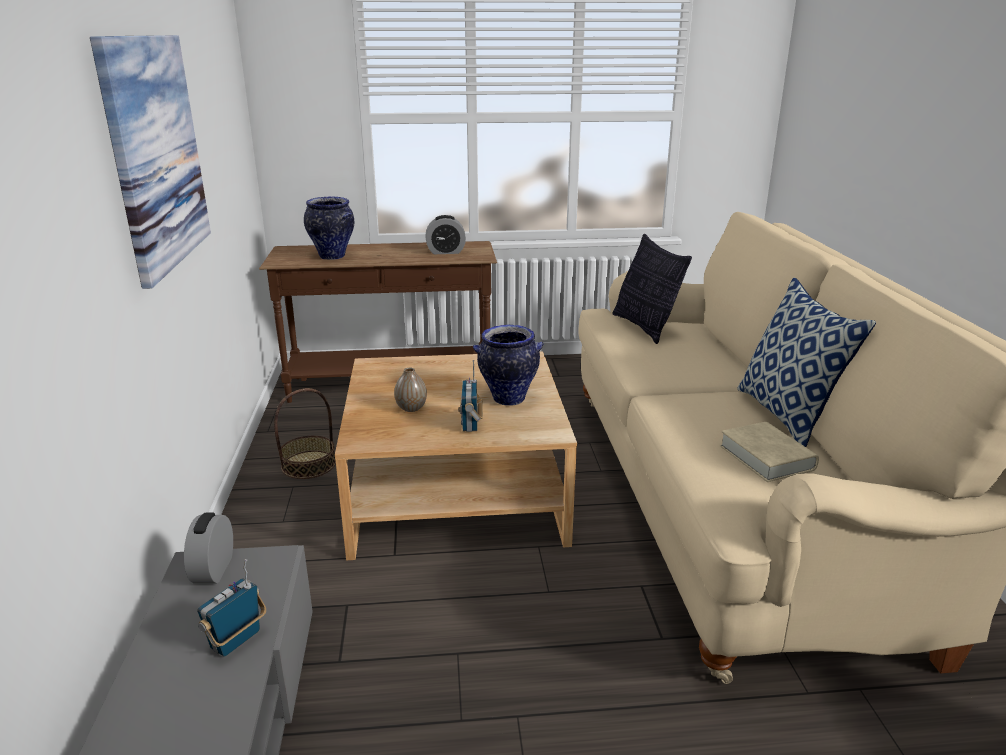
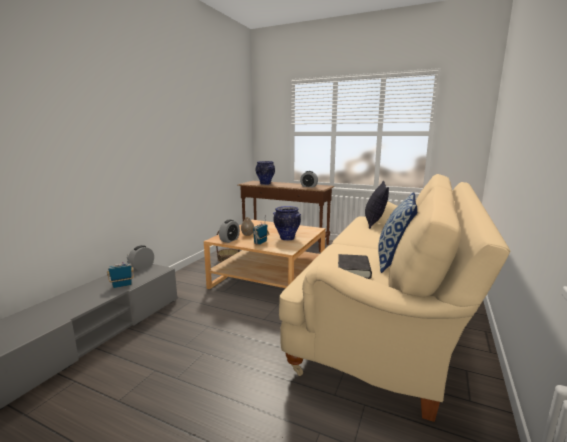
camera: 30 degrees right, 10 degrees down
(156, 153) = (176, 128): picture -> none
(394, 435) = (229, 240): none -> alarm clock
(766, 458) = (353, 270): beige book -> black book

